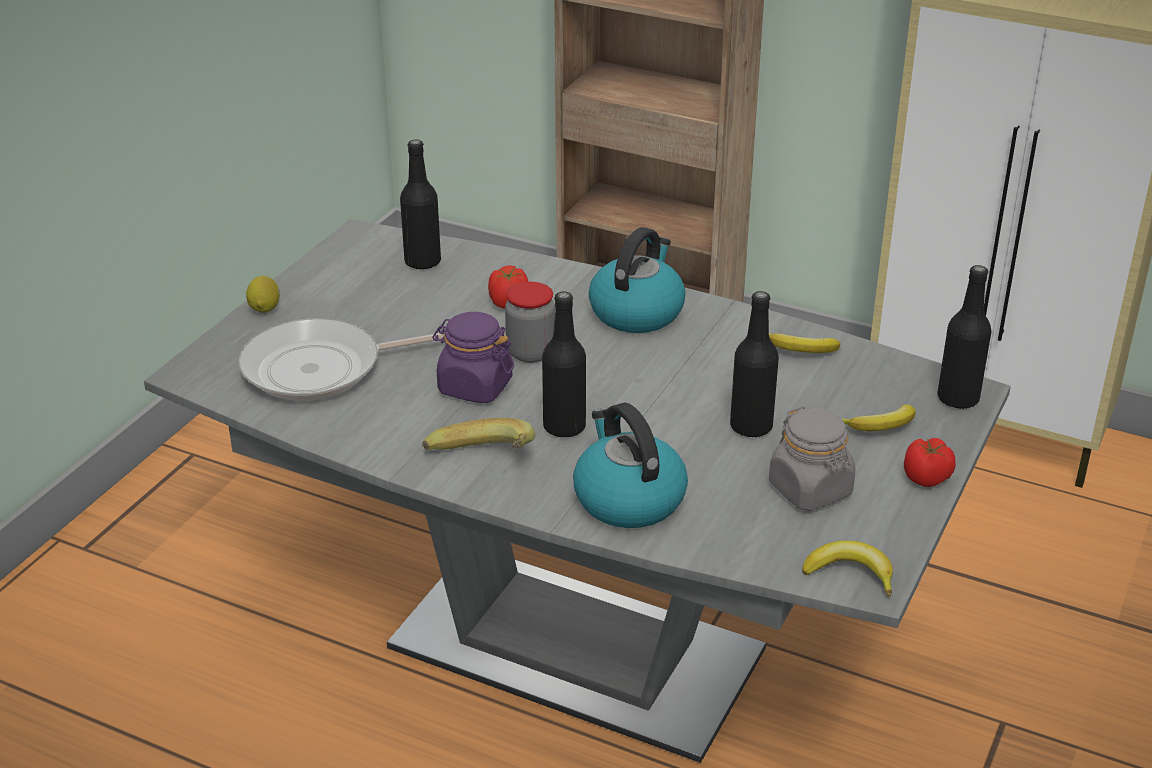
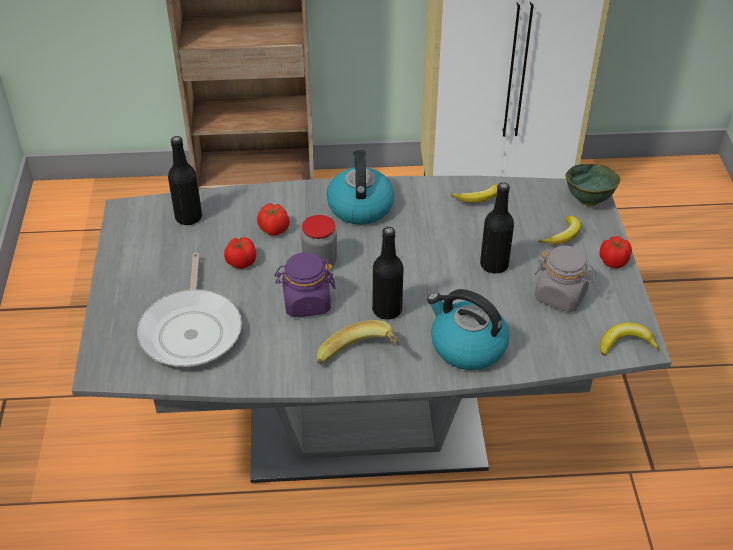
camera: 30 degrees left, 10 degrees up
(265, 308) = (109, 295): lemon -> none
(321, 369) = (192, 329): frying pan -> frying pan turned 45 degrees counterclockwise
(438, 322) = (241, 262): none -> tomato
(958, 398) = (587, 200): black bottle -> green bowl

